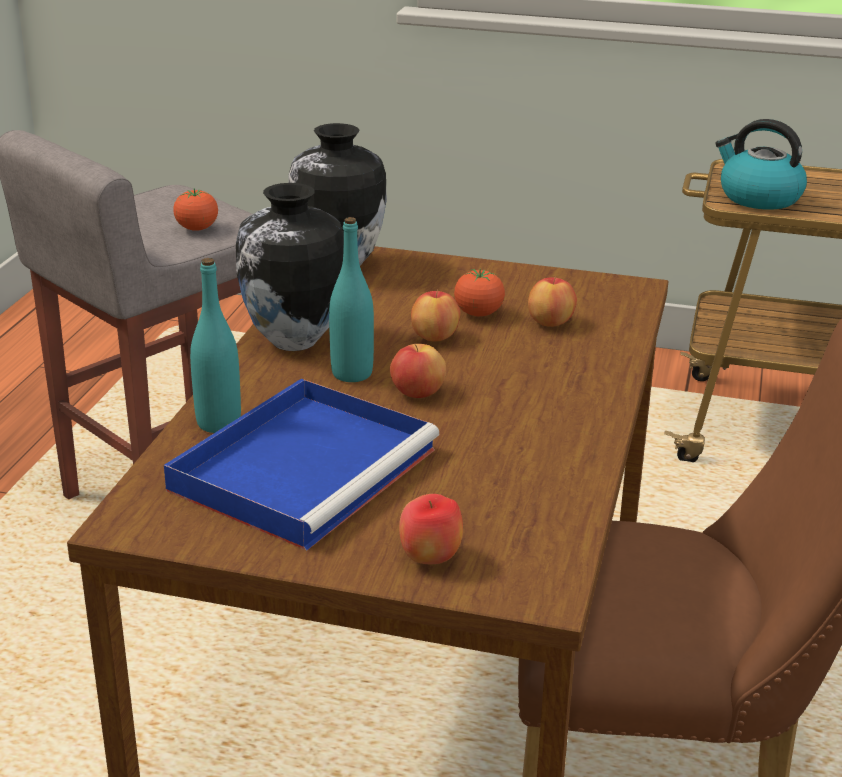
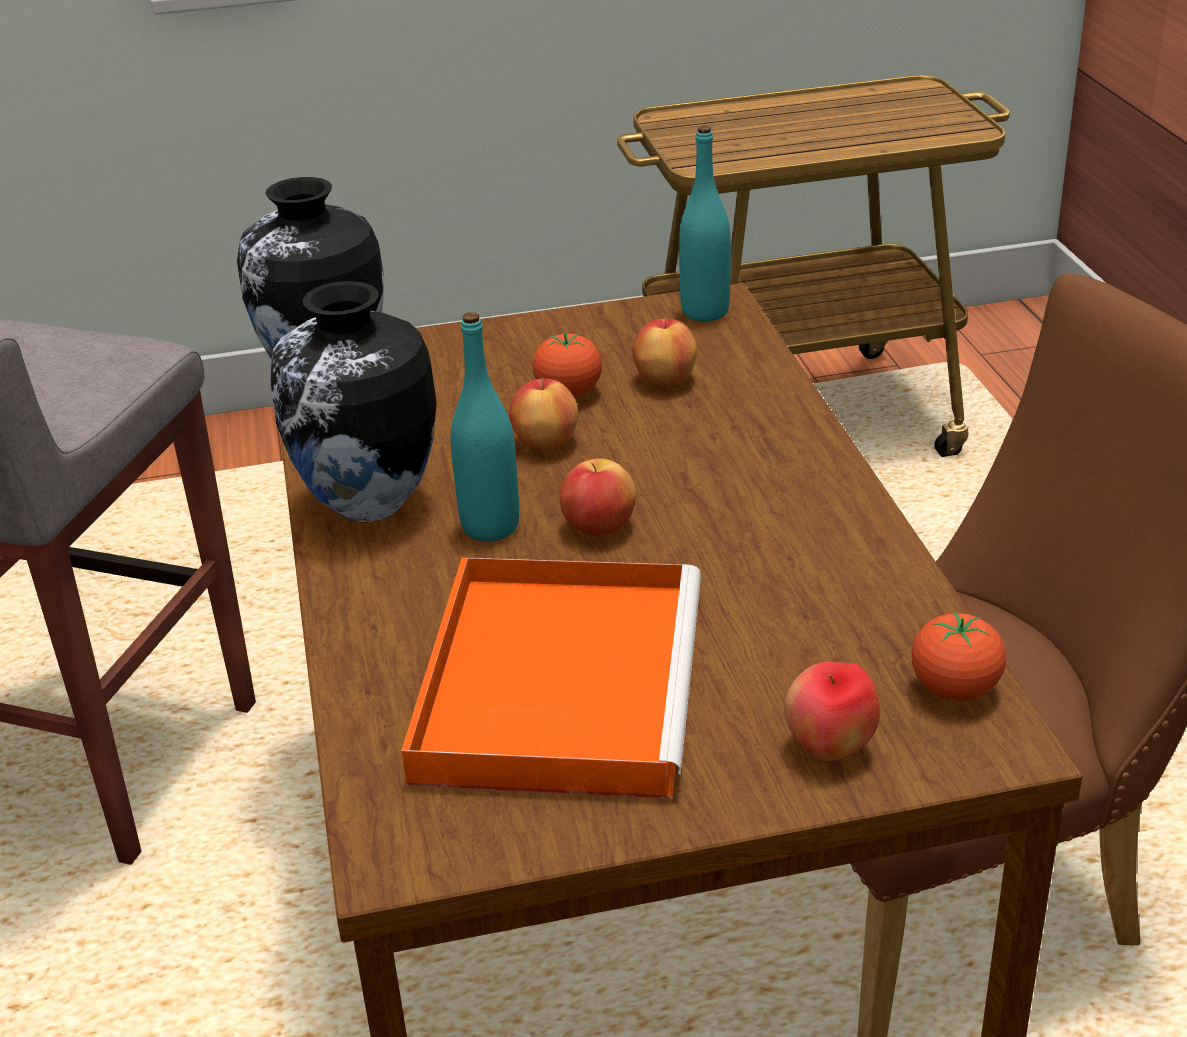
camera: 25 degrees left, 5 degrees up
(197, 229) = (72, 379): tomato -> tomato (955, 689)
(218, 423) = (382, 658): turquoise bottle -> turquoise bottle (705, 312)
(306, 467) = (558, 680): blue tray -> orange tray
(758, 197) = (727, 149): kettle -> none

